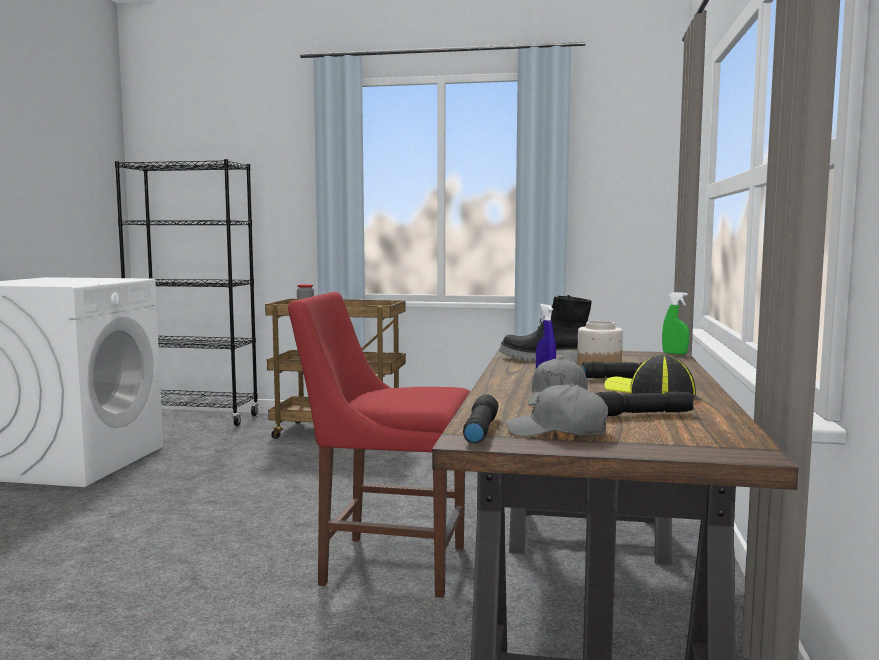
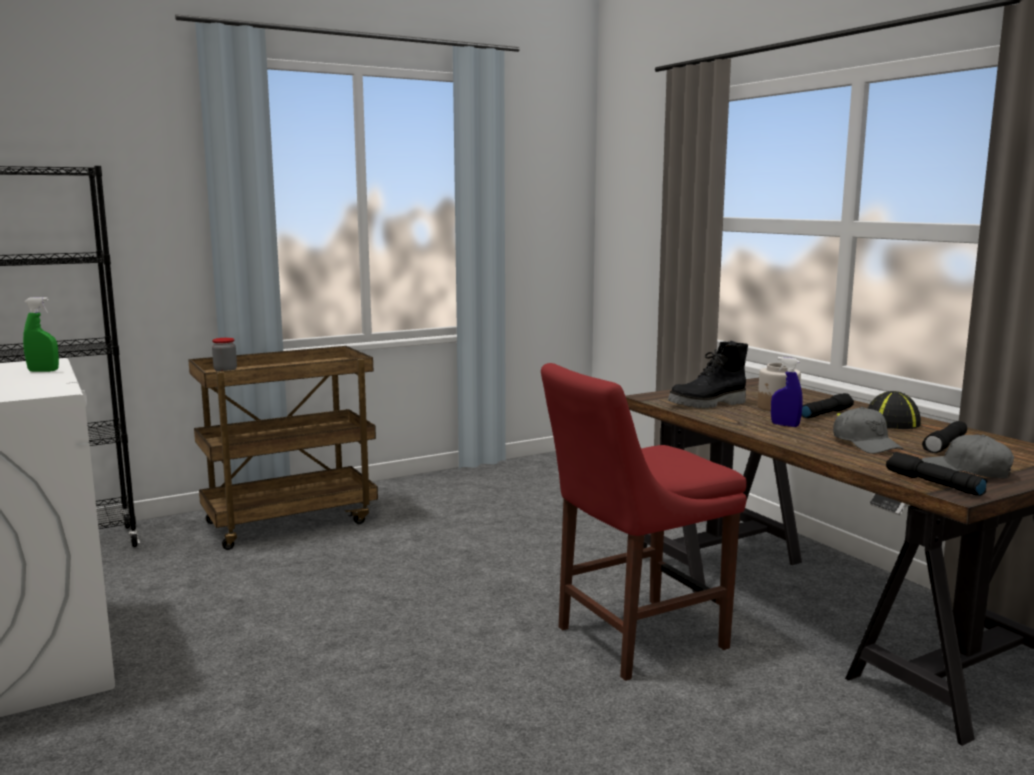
camera: 40 degrees left, 5 degrees up
(557, 431) = (966, 472): grey cap -> grey cap turned 60 degrees clockwise
(674, 353) = (757, 380): green spray bottle -> green spray bottle (43, 371)

